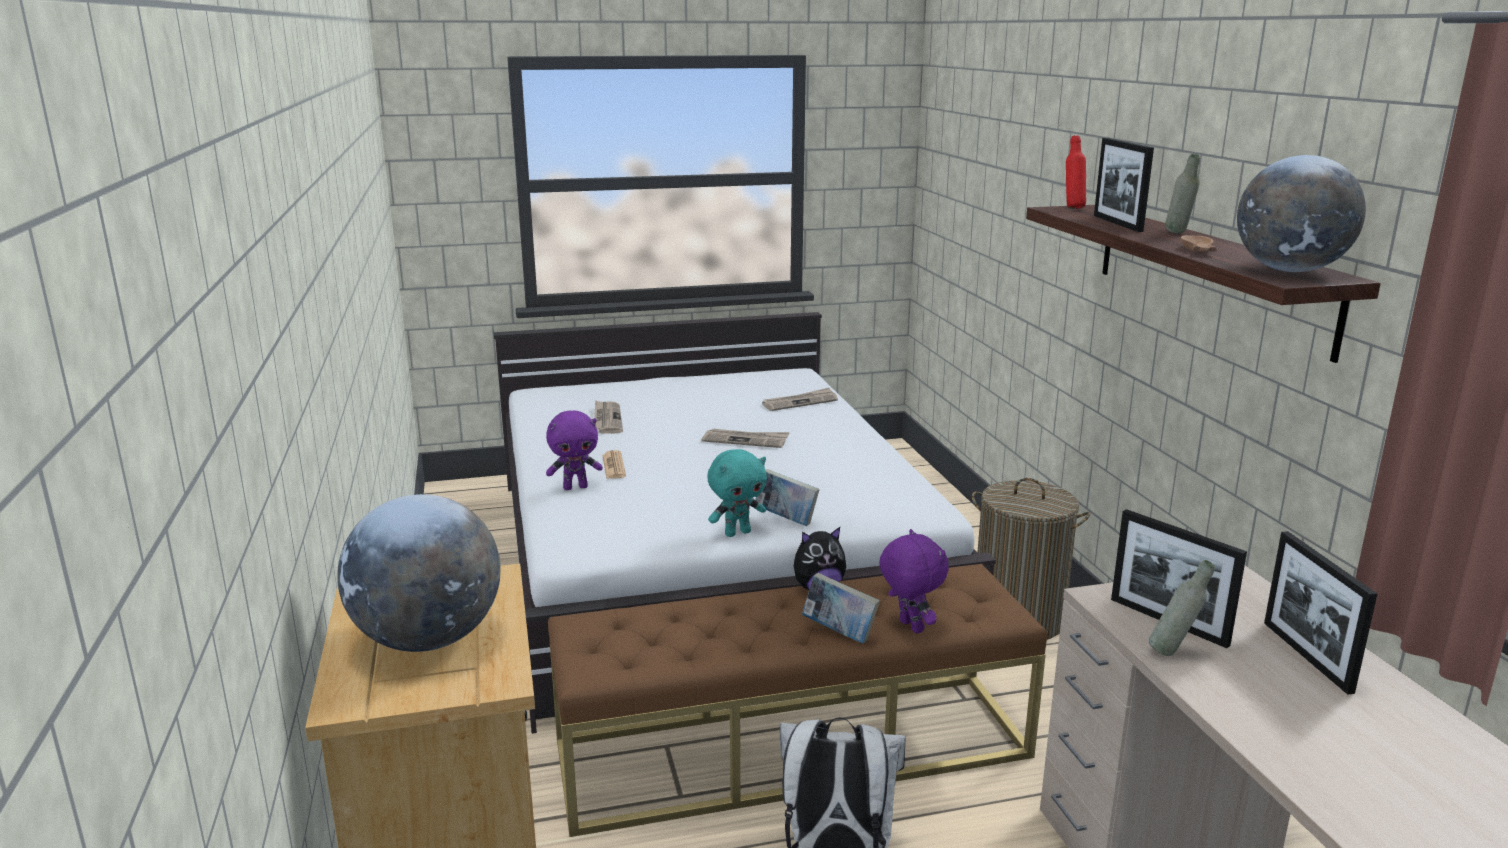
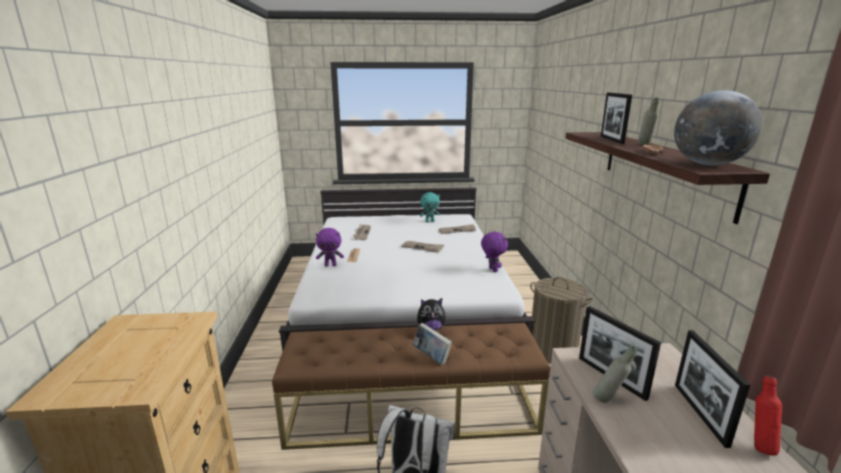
camera: 10 degrees right, 0 degrees up
(429, 640) = (126, 356): globe -> none
(737, 532) = (397, 295): turquoise plush toy -> turquoise plush toy (429, 221)
(786, 519) = (425, 290): book -> none
(909, 627) = (471, 356): purple plush toy -> purple plush toy (492, 270)
(1072, 208) = (591, 133): red bottle -> red bottle (759, 445)

